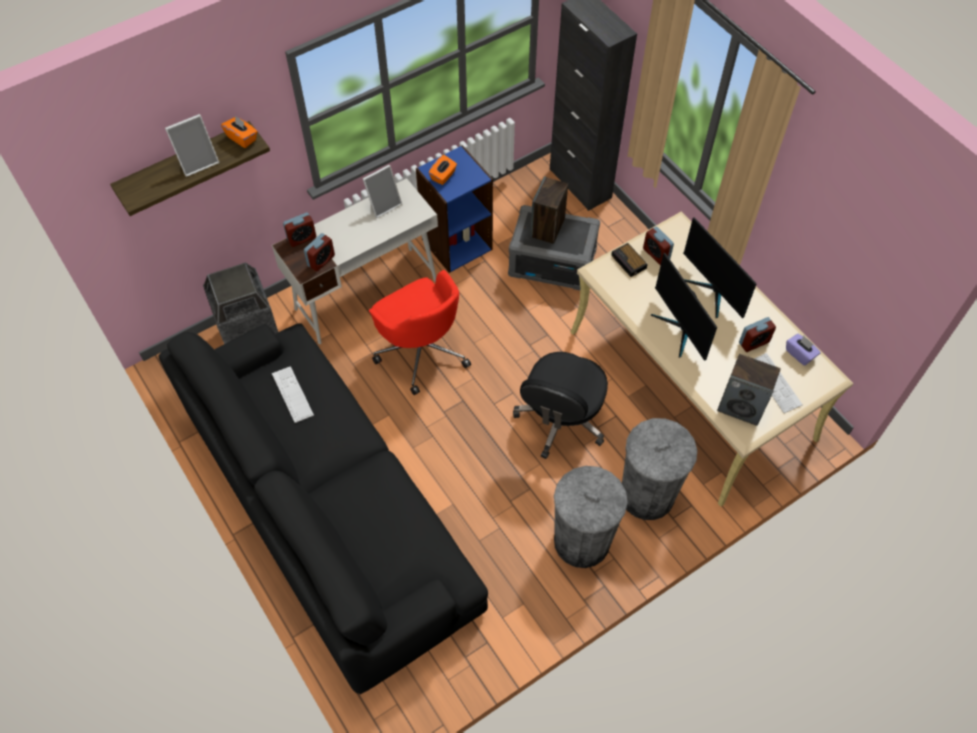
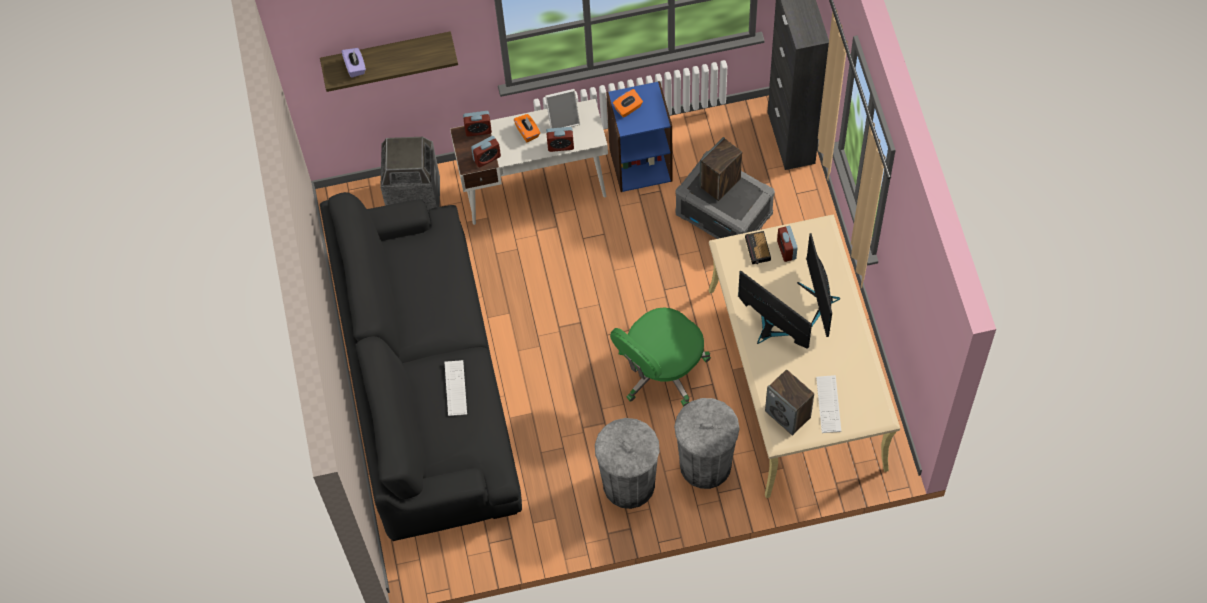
camera: 25 degrees right, 5 degrees up
(198, 161) = (395, 58): picture frame -> none
(242, 138) = (438, 47): orange tissue box -> orange tissue box (527, 132)
(292, 394) = (422, 271): keyboard -> keyboard (455, 388)
(421, 350) = (563, 261): red office chair -> none
(561, 419) = (660, 370): black office chair -> green office chair
(680, 330) = (771, 328): monitor -> monitor turned 135 degrees clockwise
(754, 342) = (830, 362): alarm clock -> alarm clock (560, 146)
(800, 354) = (865, 386): purple tissue box -> purple tissue box (355, 67)

